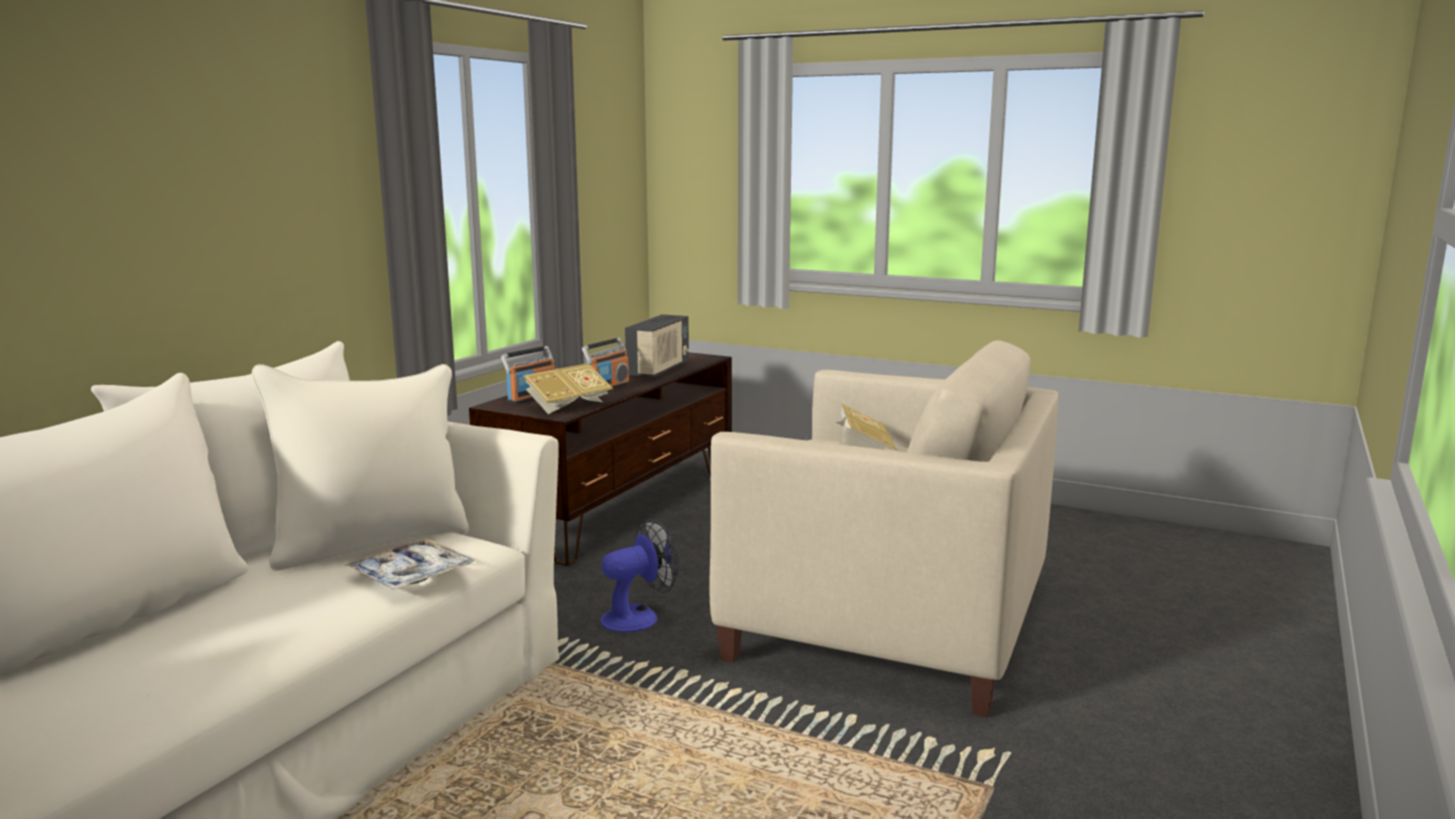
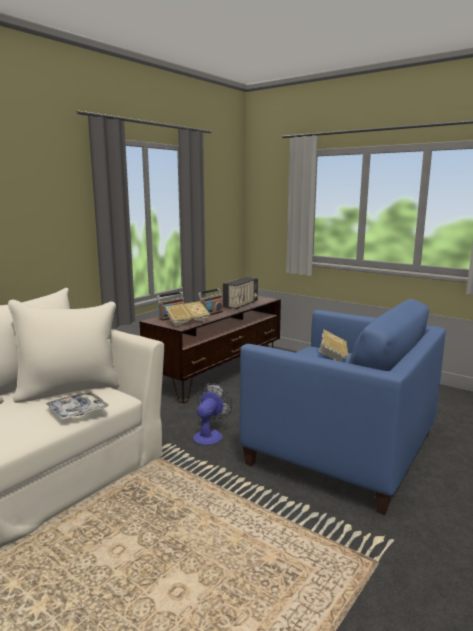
camera: 10 degrees right, 0 degrees up
(638, 617) = (210, 434): fan -> fan turned 45 degrees counterclockwise
(887, 620) = (341, 448): beige armchair -> blue armchair

